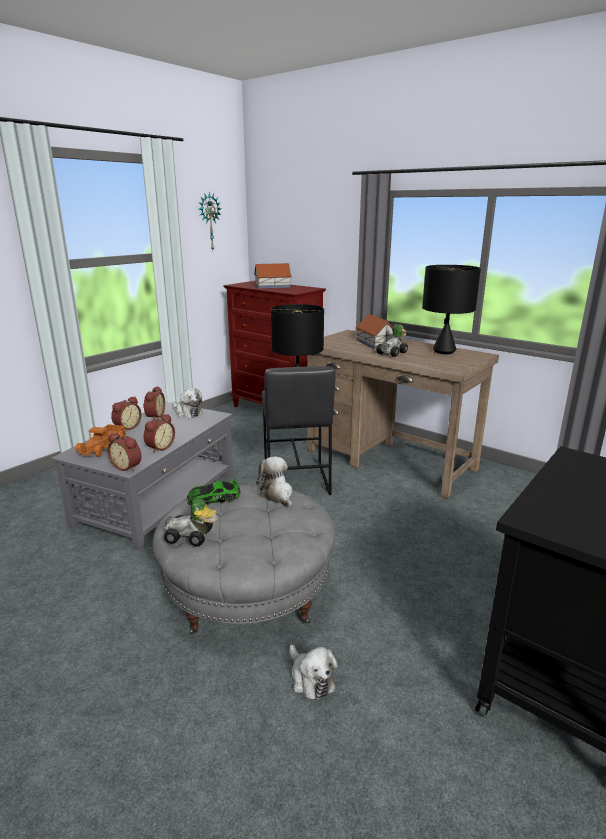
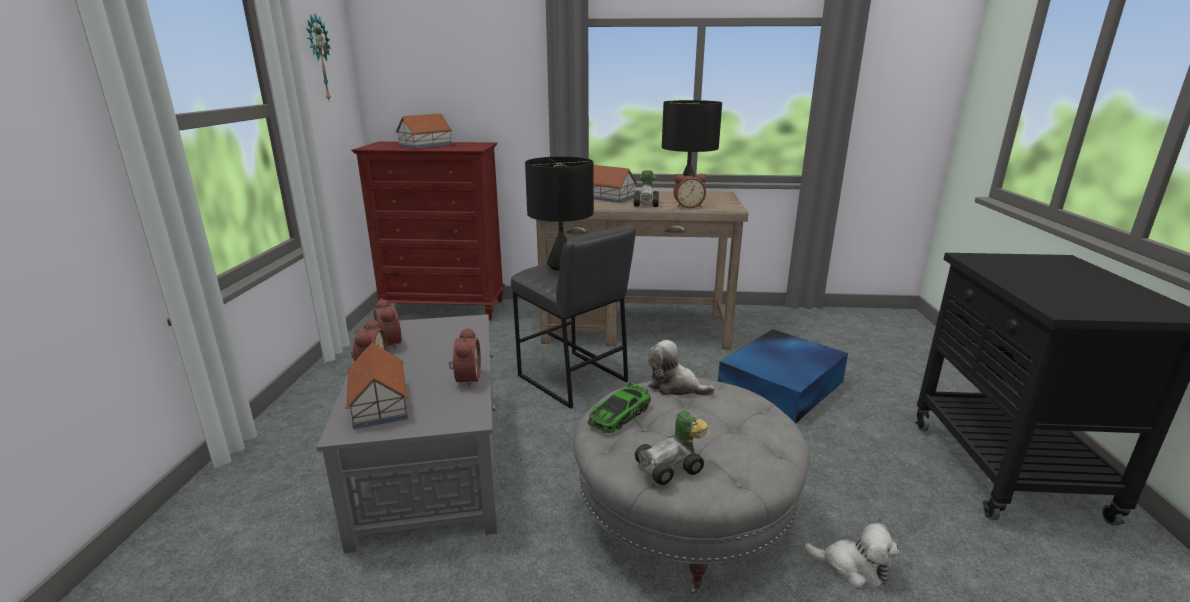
camera: 35 degrees left, 0 degrees up
(104, 446) = (380, 403): toy truck -> toy house
(128, 466) = (465, 416): alarm clock -> alarm clock (688, 206)
(187, 413) = (428, 328): plush toy -> none
(450, 541) = (782, 385): none -> blue storage box

